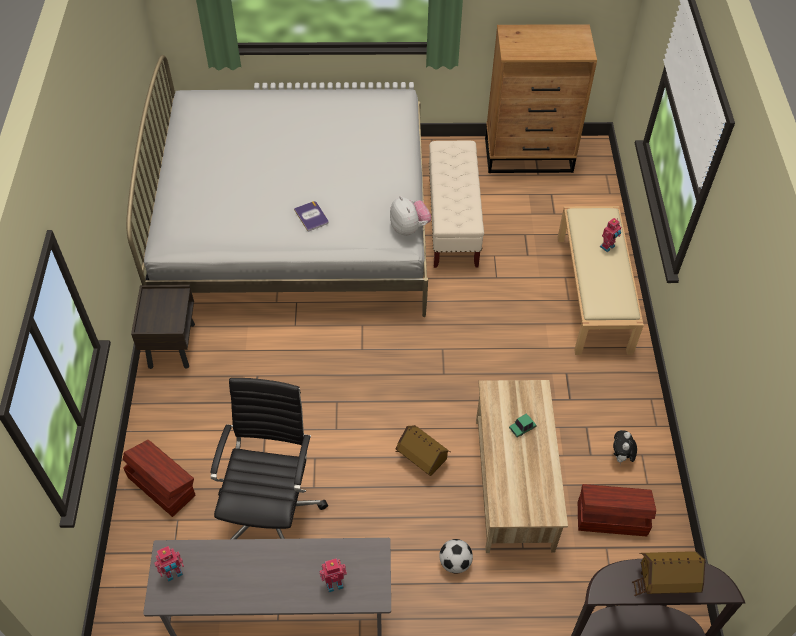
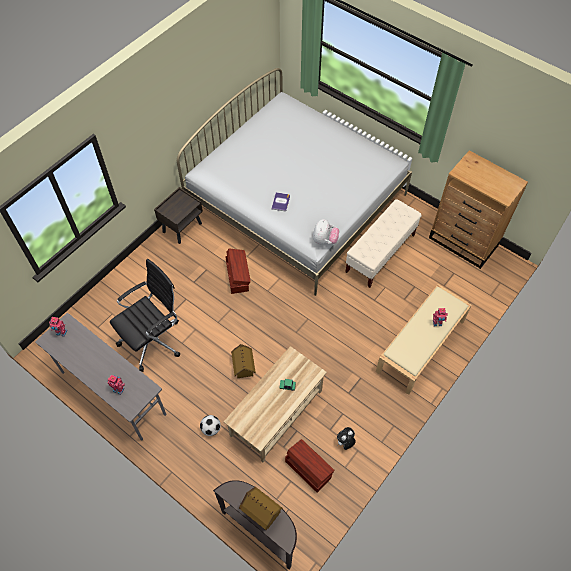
camera: 40 degrees right, 5 degrees up
(162, 485) = (119, 292): brown storage box -> brown storage box (238, 276)

